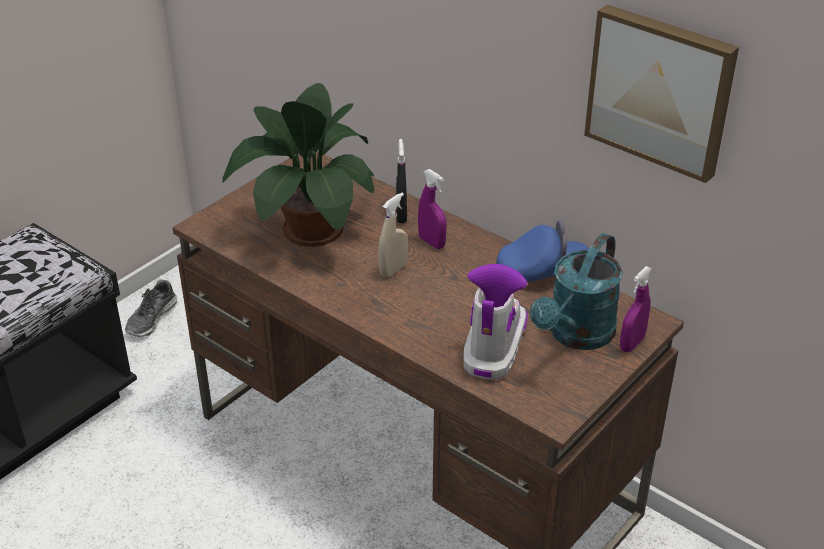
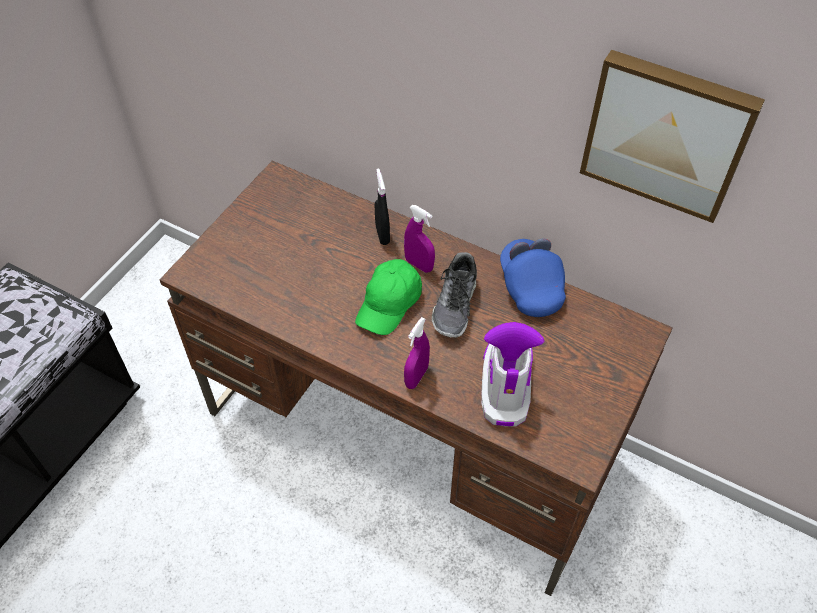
camera: 10 degrees left, 15 degrees up
(152, 319) = (138, 313): shoe -> shoe (455, 305)
(309, 231) = (297, 267): potted plant -> none
(393, 270) = (389, 304): beige spray bottle -> green cap
(541, 272) = (530, 287): blue cap -> blue cap turned 90 degrees counterclockwise
(576, 336) = (579, 360): turquoise watering can -> none
(632, 344) = (632, 362): purple spray bottle -> purple spray bottle (416, 377)

